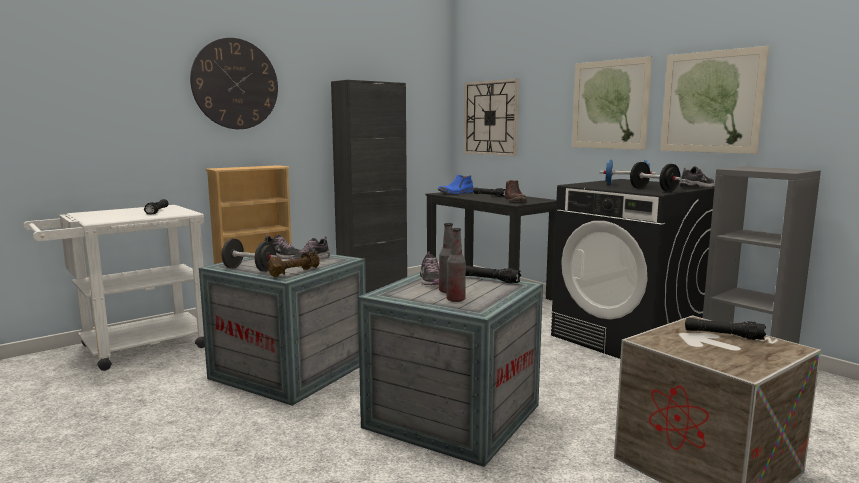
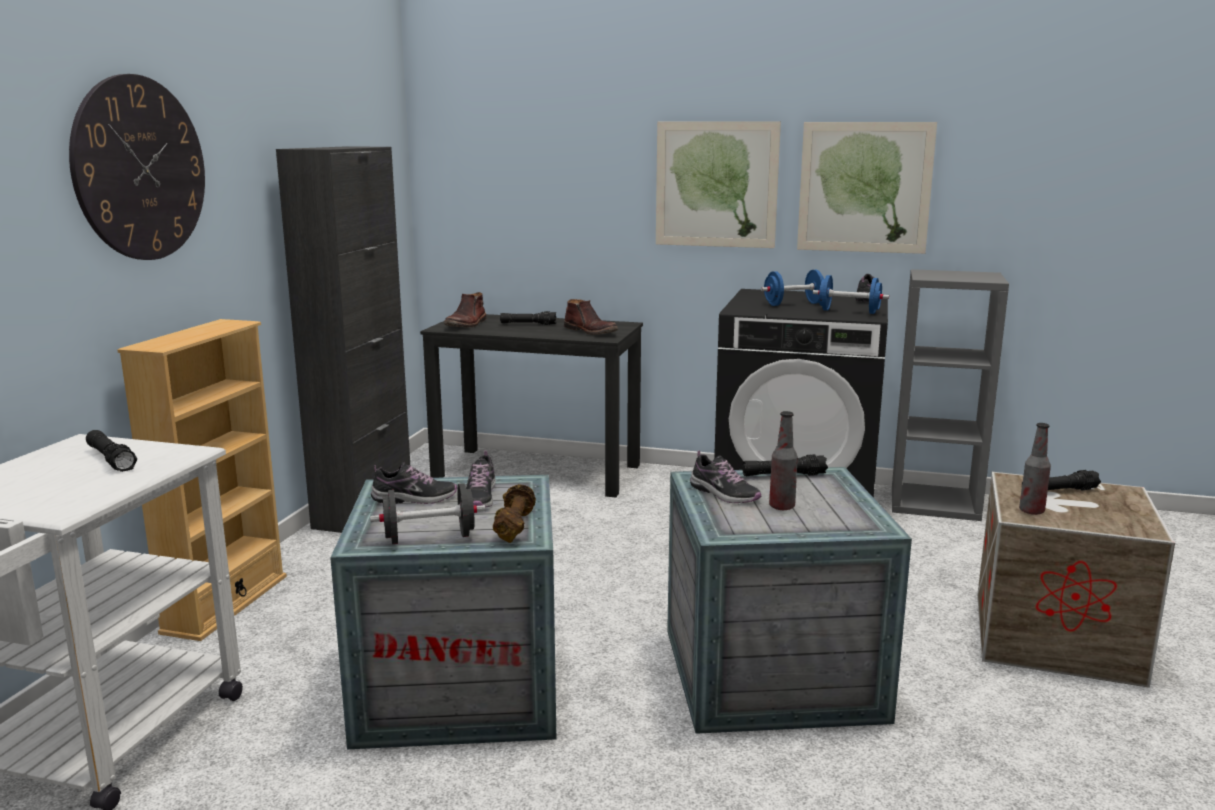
camera: 35 degrees left, 5 degrees up
(455, 300) = (819, 518): bottle -> bottle (1031, 511)
(456, 193) = (467, 324): blue boot -> brown boot
(491, 118) = (497, 196): wall clock -> none
(653, 190) = (849, 311): black dumbbell -> blue dumbbell

